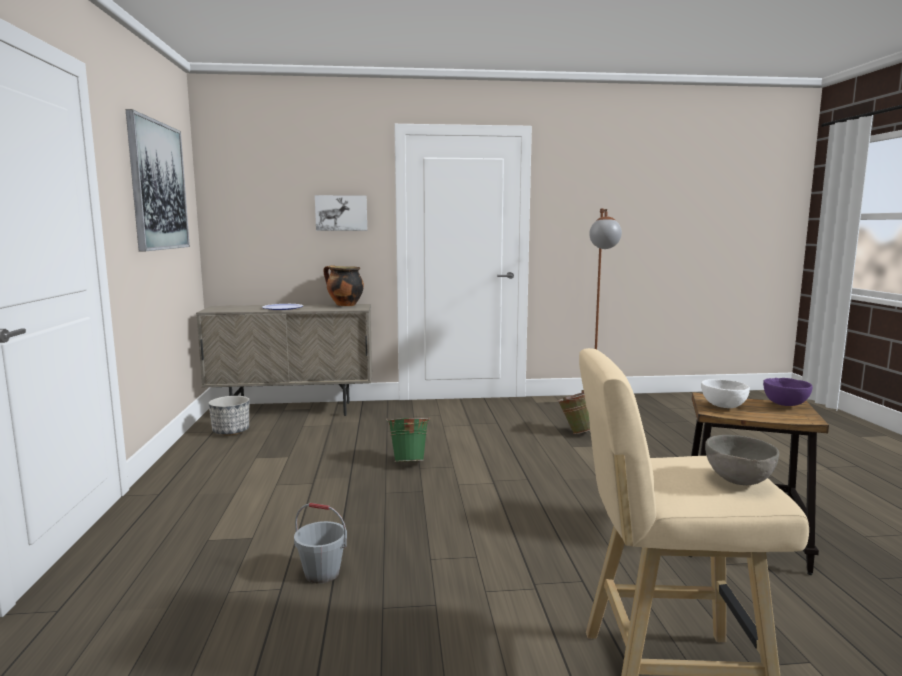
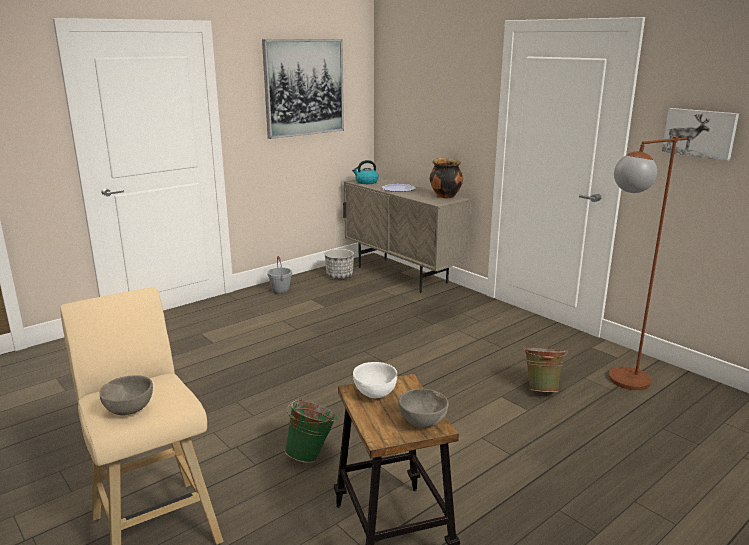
camera: 55 degrees right, 10 degrees up
(226, 309) = (366, 182): none -> kettle
(322, 573) = (192, 376): grey bucket -> grey bucket (281, 291)
(341, 213) = (458, 109): picture -> picture (700, 133)
(409, 462) = (369, 344): green bucket -> green bucket (312, 455)
(785, 405) = (423, 423): purple bowl -> grey bowl

